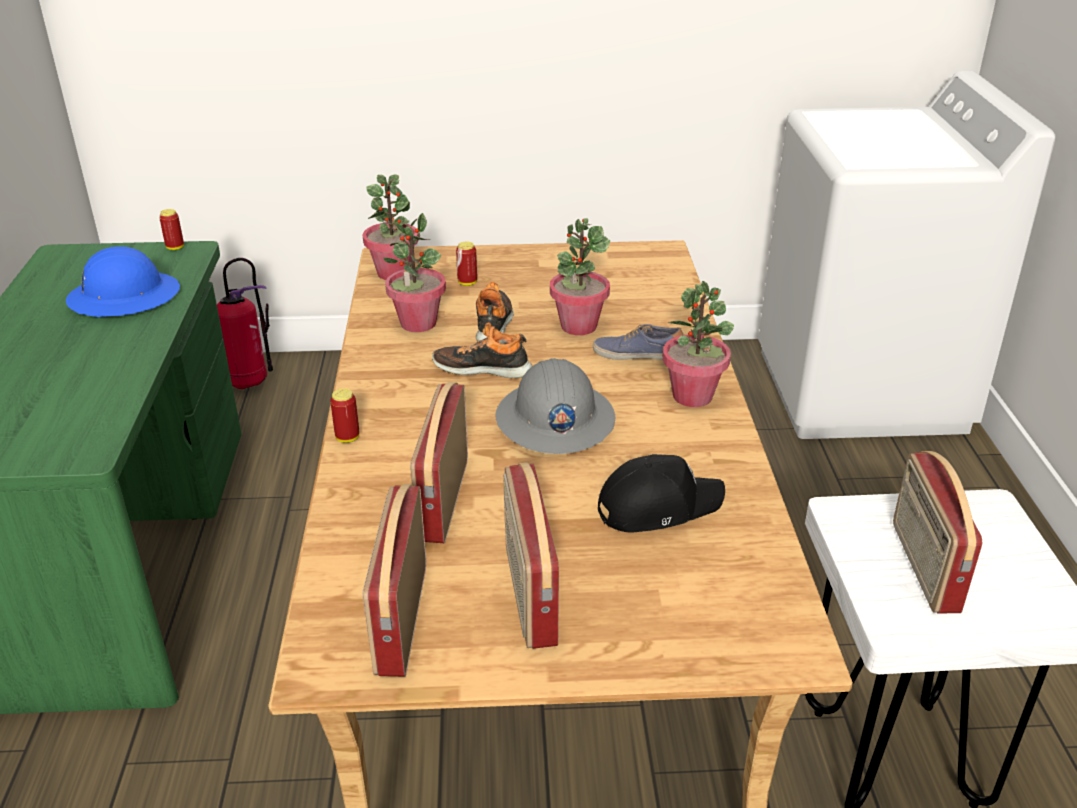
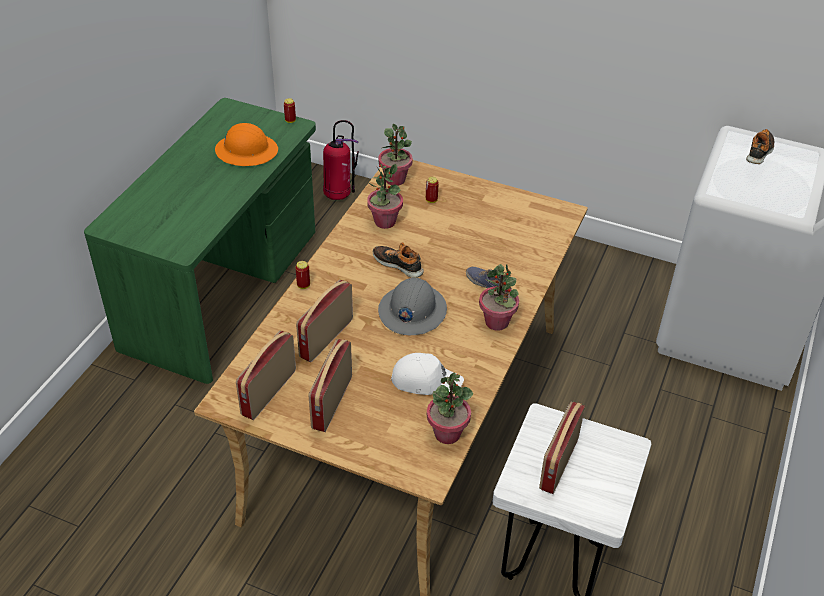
camera: 25 degrees right, 10 degrees up
(124, 297) = (246, 151): blue hard hat -> orange hard hat
(493, 323) = (425, 235): shoe -> shoe (760, 151)
(578, 326) = (471, 253): potted plant -> potted plant (447, 433)
(658, 506) = (425, 380): black cap -> white cap

